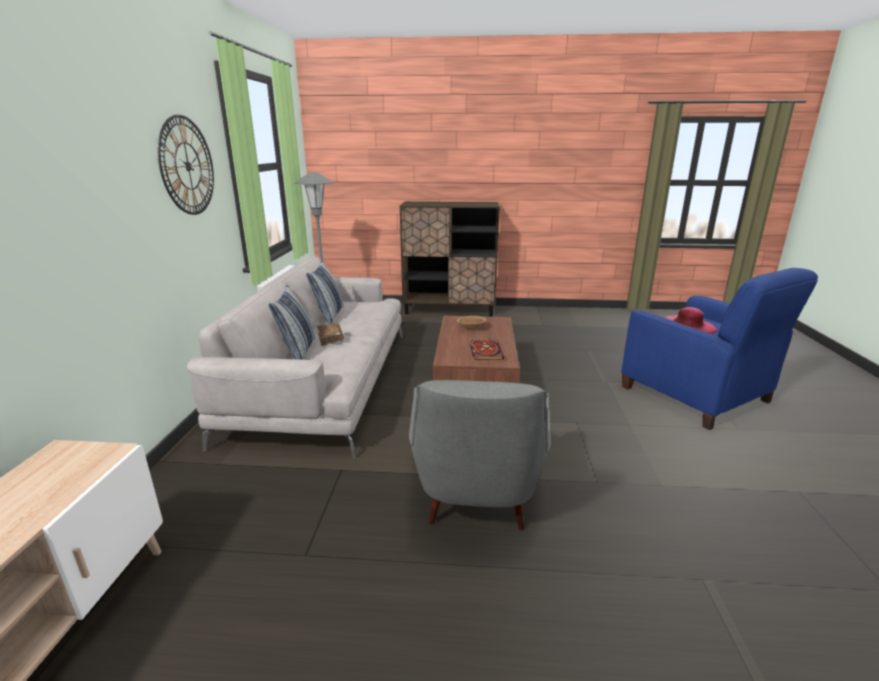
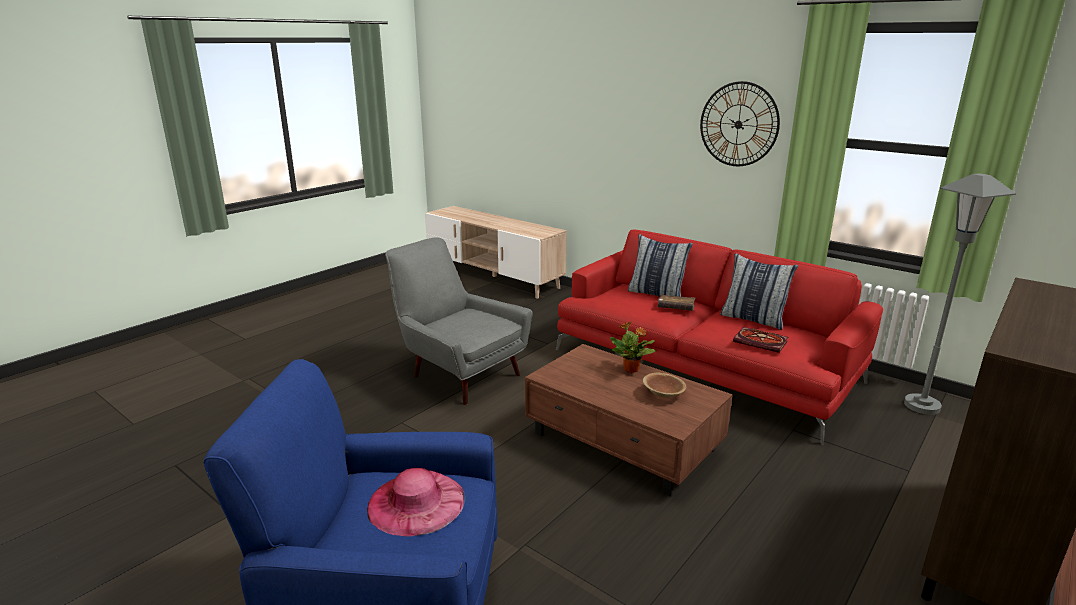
camera: 125 degrees right, 0 degrees up
(324, 381) = (704, 365): grey sofa -> red sofa
(453, 341) = (631, 370): none -> potted plant
(485, 351) = (582, 375): book -> book (761, 342)

